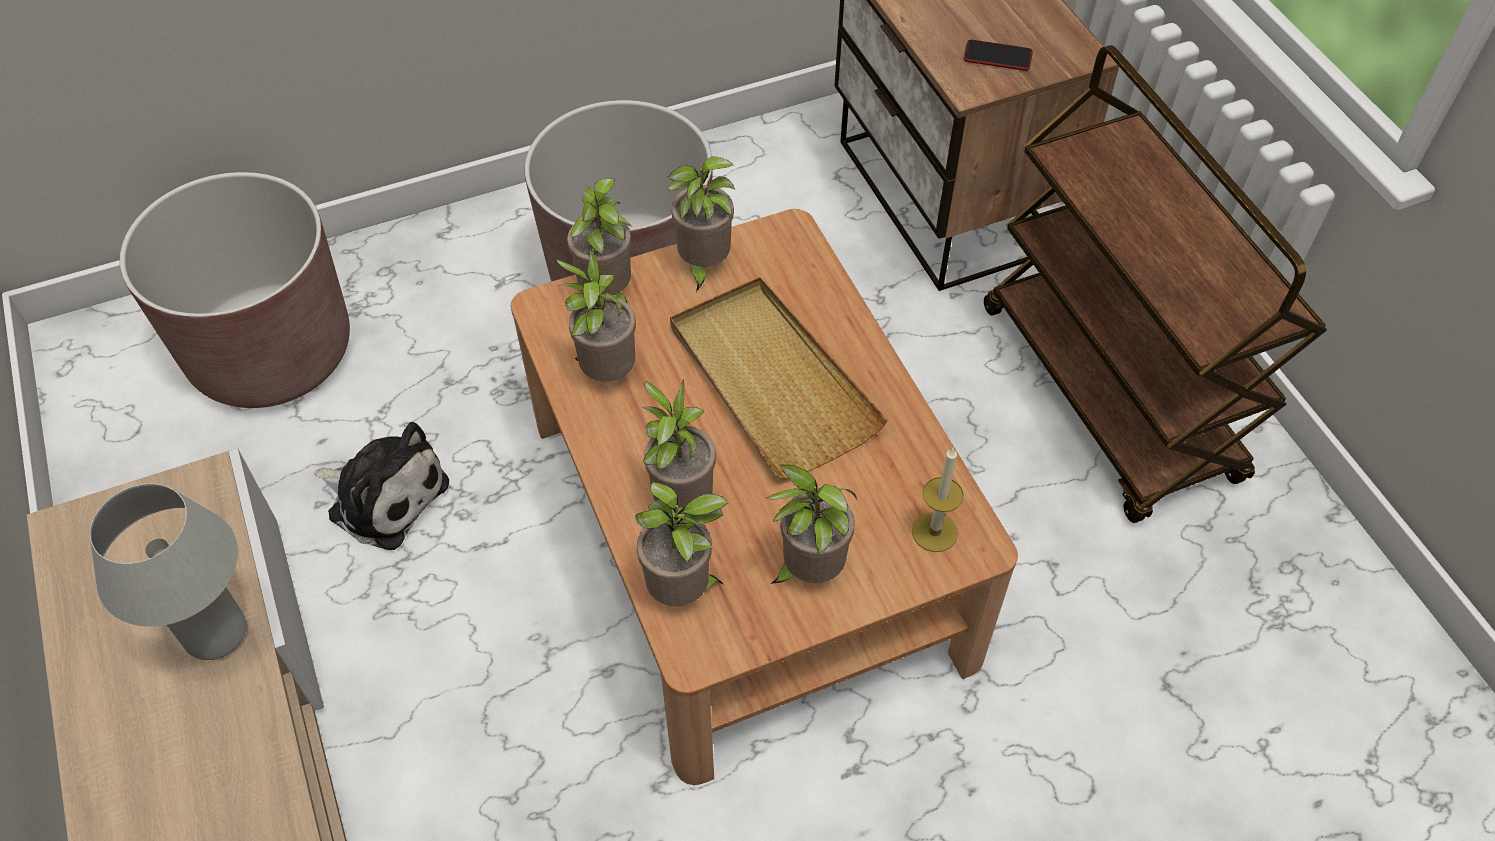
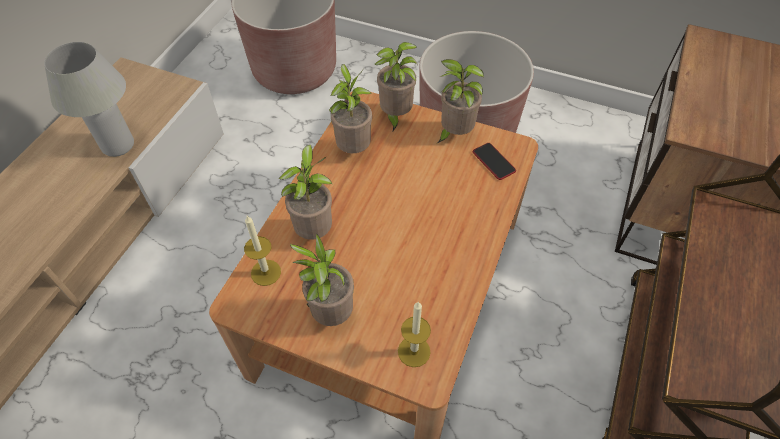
camera: 45 degrees right, 0 degrees up
(384, 496) = (270, 154): plush toy -> none
(683, 592) = (266, 272): potted plant -> candle
(771, 381) = (422, 209): beige tray -> none
(997, 56) = (727, 125): phone -> phone (493, 161)

